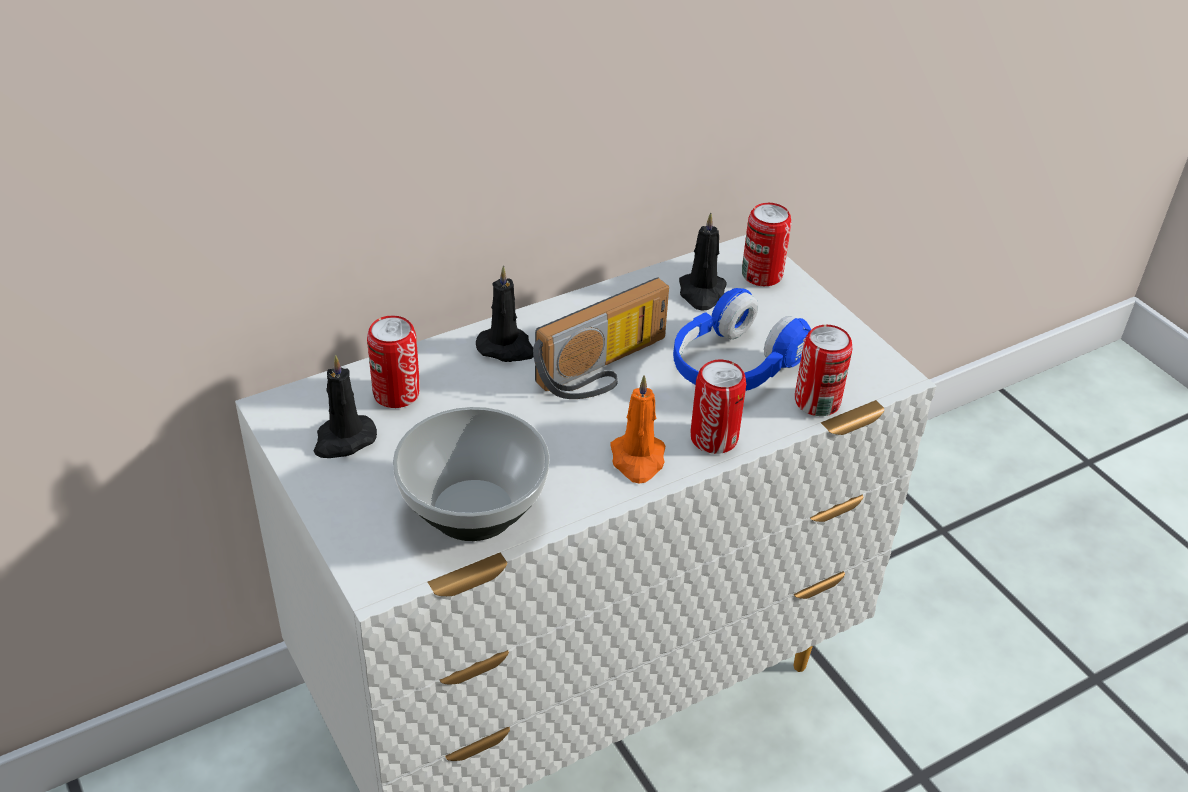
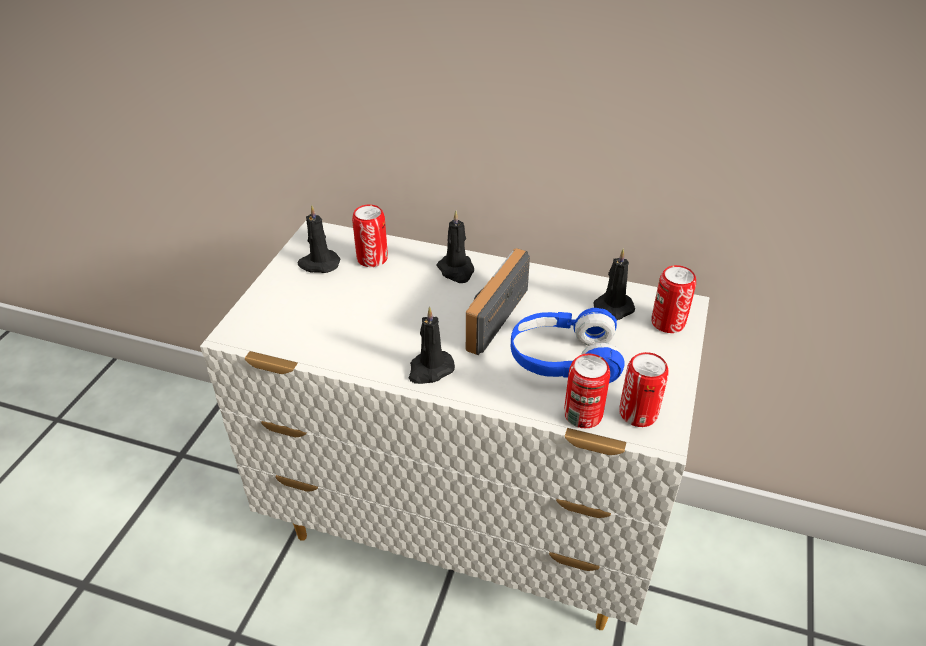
camera: 50 degrees right, 0 degrees up
(472, 509) = (318, 333): bowl -> none
(605, 370) = (488, 313): radio -> radio turned 105 degrees clockwise
(638, 460) = (430, 369): orange candle -> black candle
(714, 438) = (488, 389): can -> can (638, 413)

